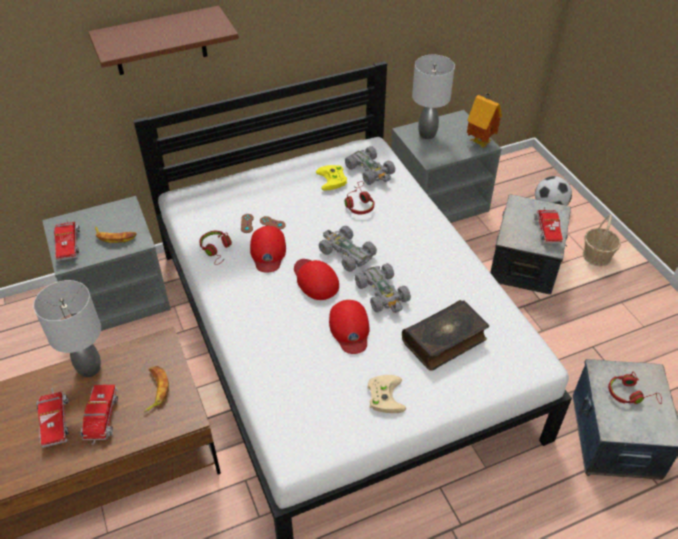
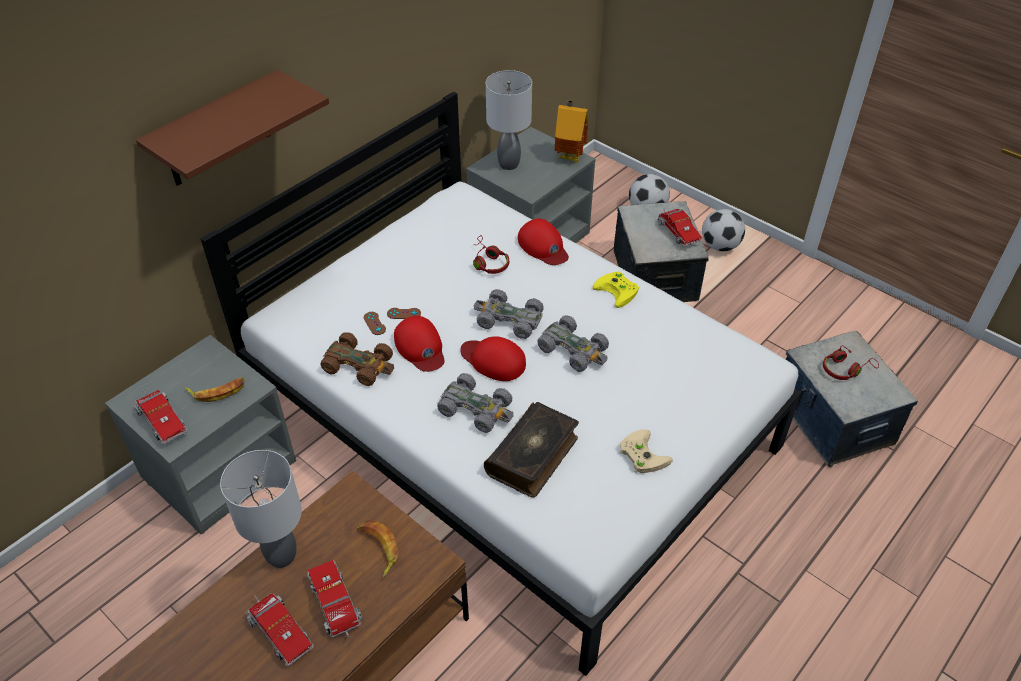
camera: 25 degrees left, 0 degrees up
(217, 250) = (359, 365): red headphones -> brown toy car
(333, 180) = (442, 244): yellow game controller -> yellow game controller (618, 291)
(350, 329) = (563, 399): red cap -> red cap (543, 246)
(370, 171) = (477, 222): grey toy car -> grey toy car (476, 409)
(445, 341) = (666, 376): book -> book (533, 456)
(597, 256) = (720, 246): basket -> football

